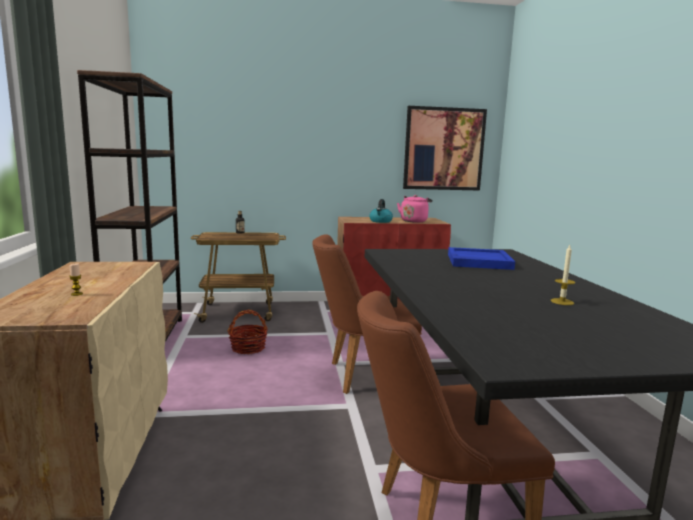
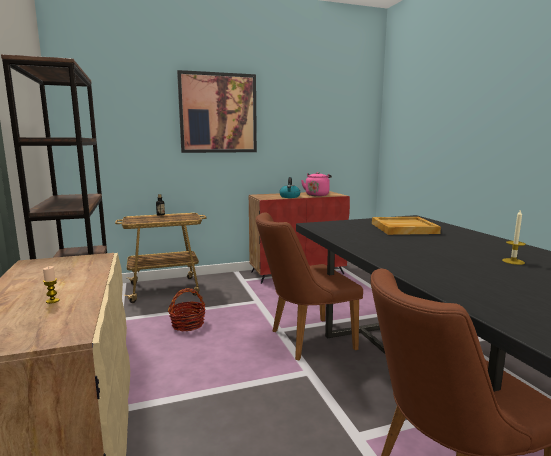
camera: 10 degrees left, 0 degrees up
(443, 149) = (335, 131): picture -> picture (218, 113)
(478, 261) = (403, 228): blue tray -> beige tray

